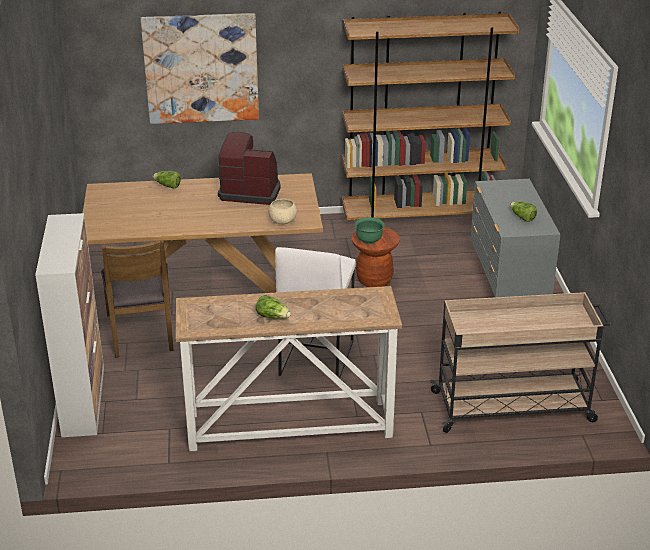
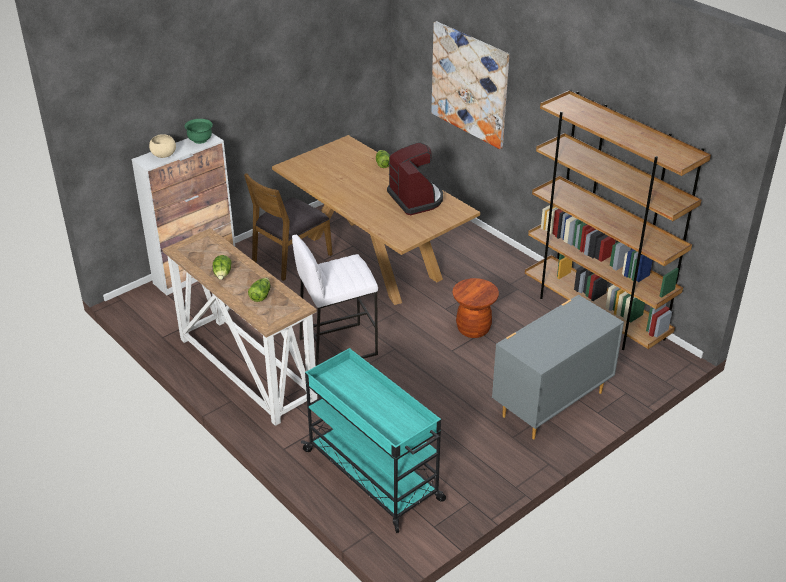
camera: 55 degrees right, 5 degrees up
(282, 221) = (389, 230): beige bowl -> beige bowl (163, 155)
(369, 240) = (467, 290): green bowl -> green bowl (200, 140)
(514, 407) = (374, 476): beige cart -> turquoise cart
(522, 217) = (544, 343): lettuce -> lettuce (260, 295)

